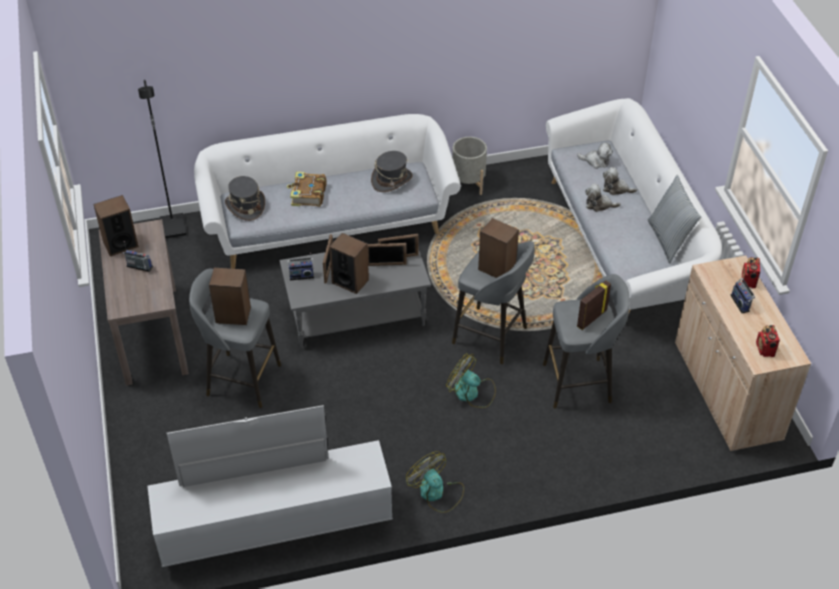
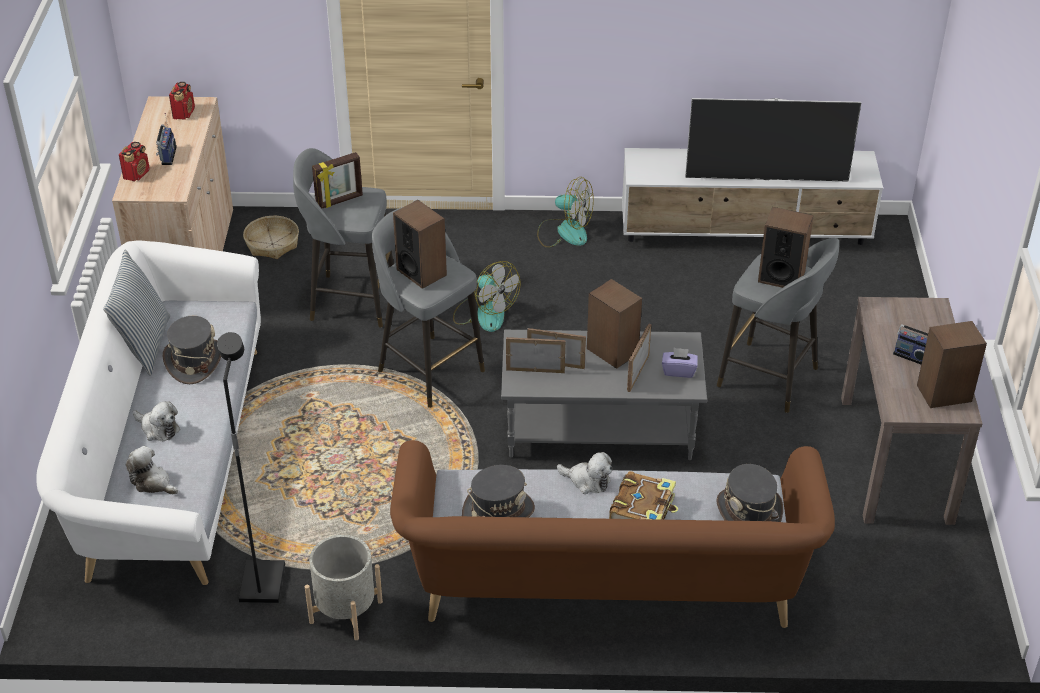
camera: 165 degrees left, 5 degrees down
(174, 227) = (869, 627): black floor lamp -> black floor lamp (261, 583)
(301, 275) = (679, 371): radio -> purple tissue box
(329, 224) = (606, 581): white sofa -> brown sofa
(436, 493) = (564, 232): fan -> fan turned 45 degrees counterclockwise
(599, 205) = (202, 409): plush toy -> plush toy (587, 481)
(627, 233) = (194, 361): none -> grey hat
(674, 425) = (272, 244): none -> basket

